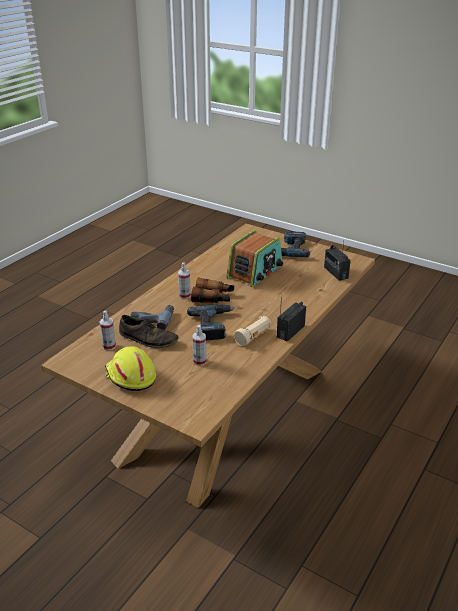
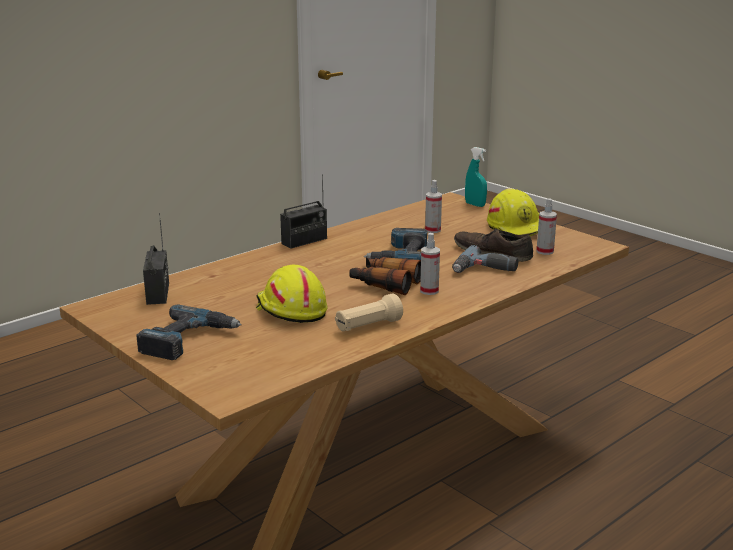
camera: 165 degrees left, 10 degrees down
(170, 413) = (475, 205): none -> turquoise spray bottle
(253, 336) = (355, 241): beige flashlight -> beige flashlight (368, 326)
(255, 272) = (290, 310): radio -> yellow hard hat

